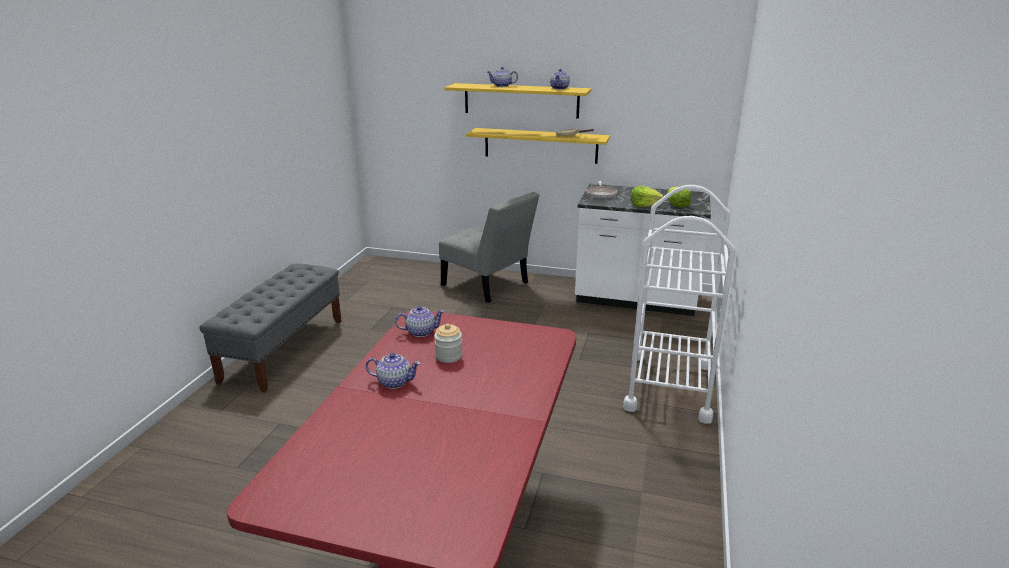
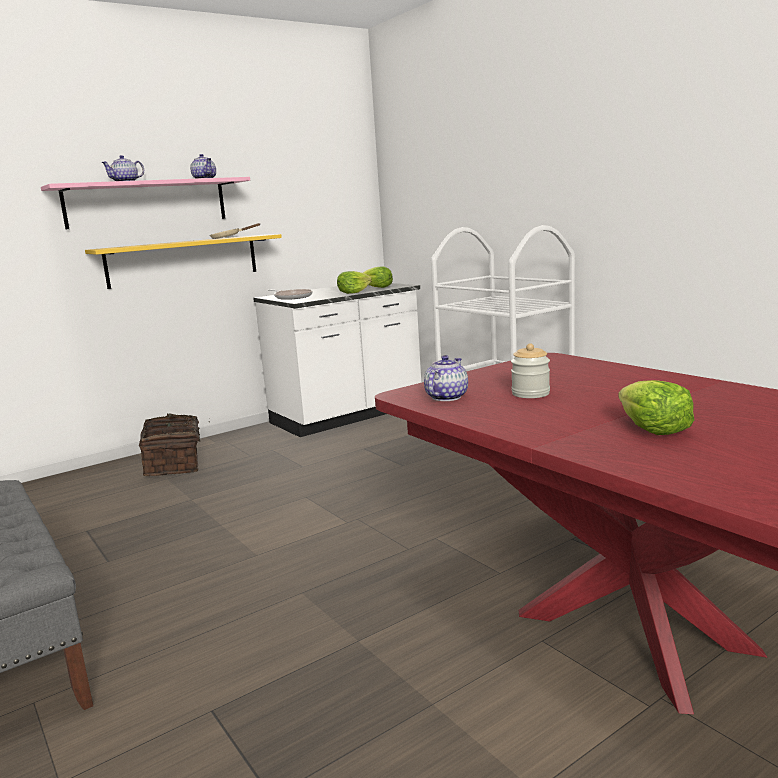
camera: 50 degrees left, 10 degrees down
(394, 382) = (561, 420): teapot -> none
(394, 416) = (652, 429): none -> lettuce
(488, 285) = (174, 464): grey chair -> basket
(521, 100) = (147, 203): yellow shelf -> pink shelf

